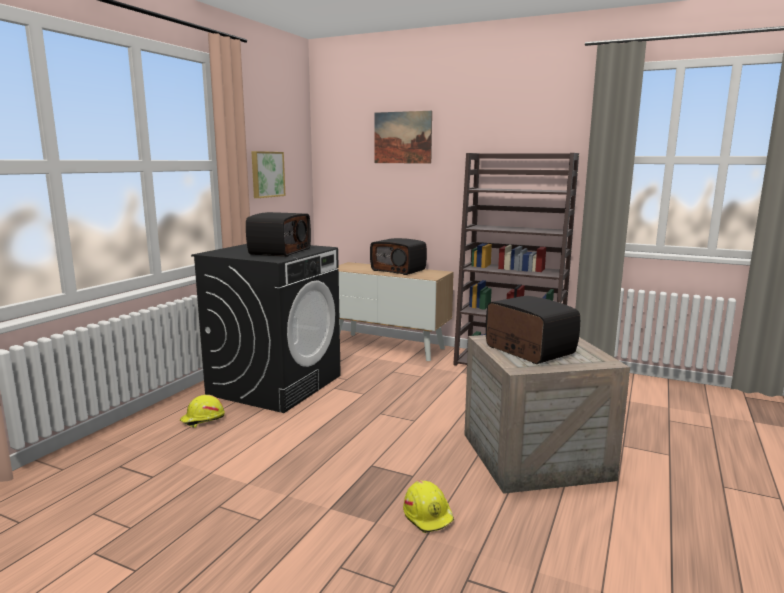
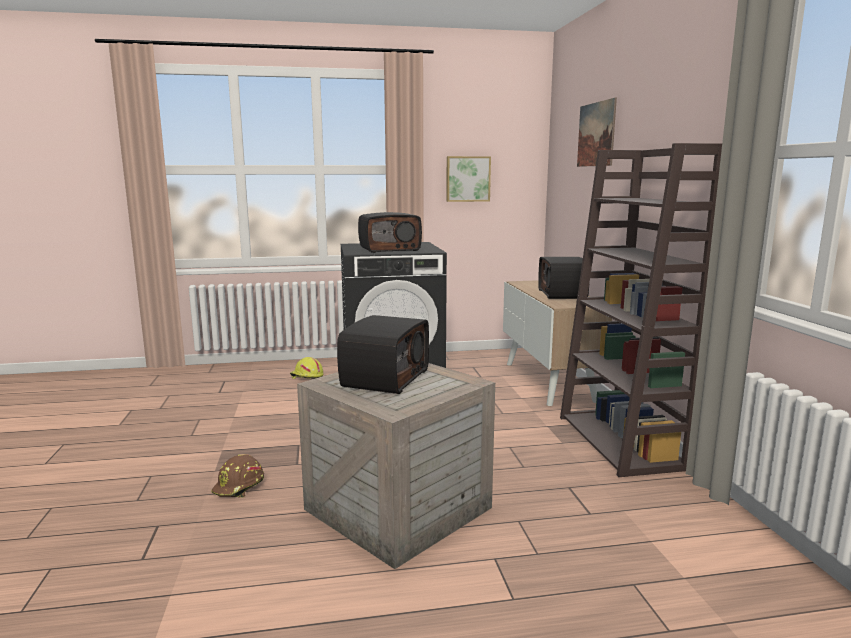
camera: 55 degrees right, 0 degrees up
(428, 515) = (239, 487): yellow hard hat -> brown hard hat

